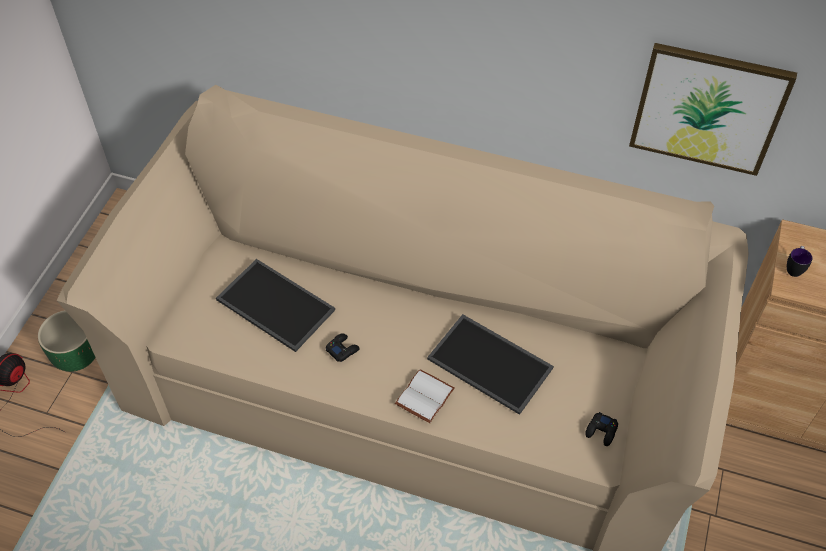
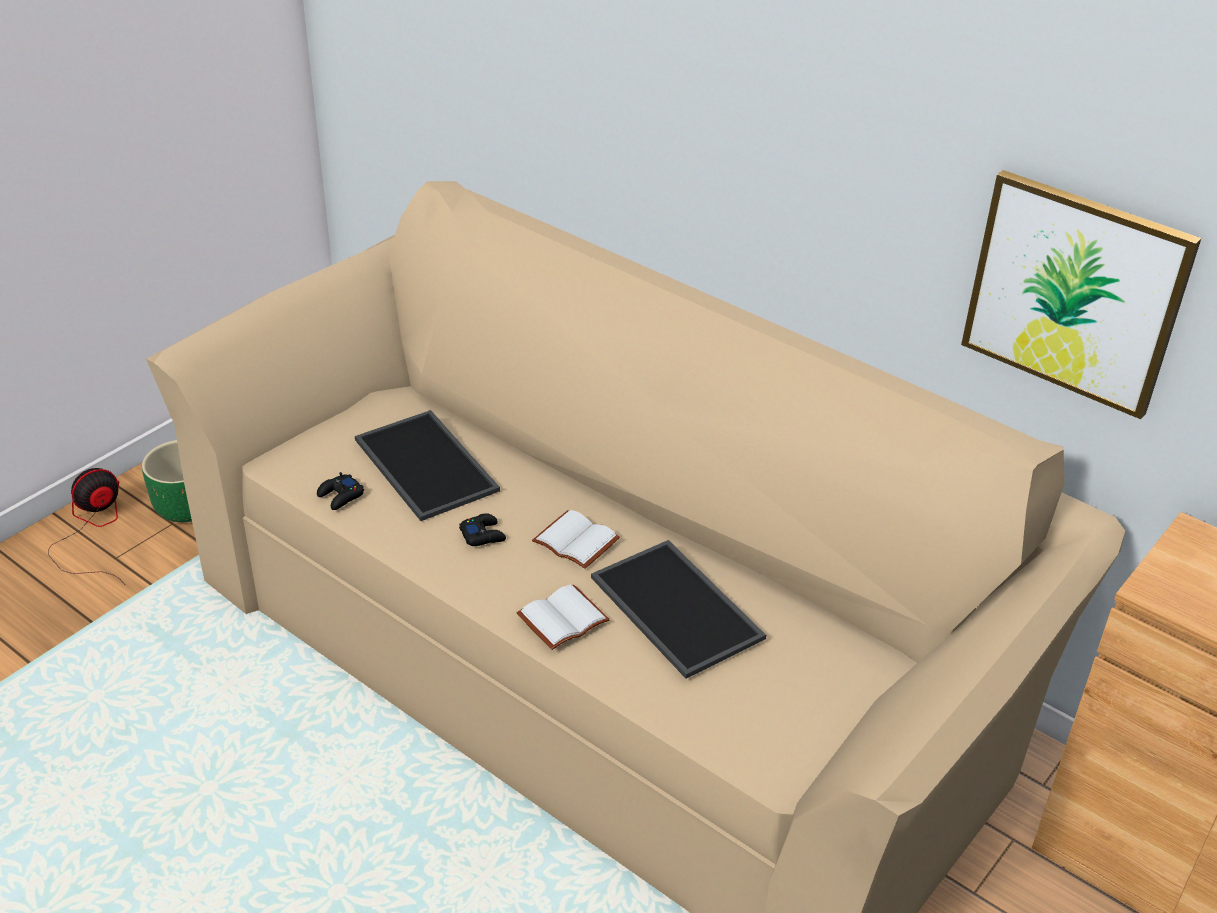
camera: 20 degrees right, 15 degrees down
(403, 335) = (573, 541): none -> white book
(601, 431) = (799, 737): black game controller -> black game controller (340, 496)
(794, 268) = (1171, 572): mug -> none

